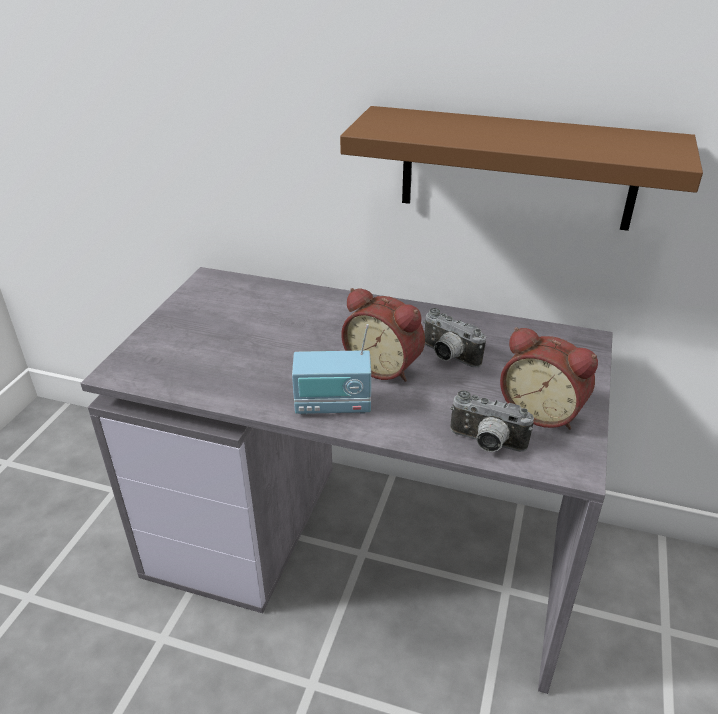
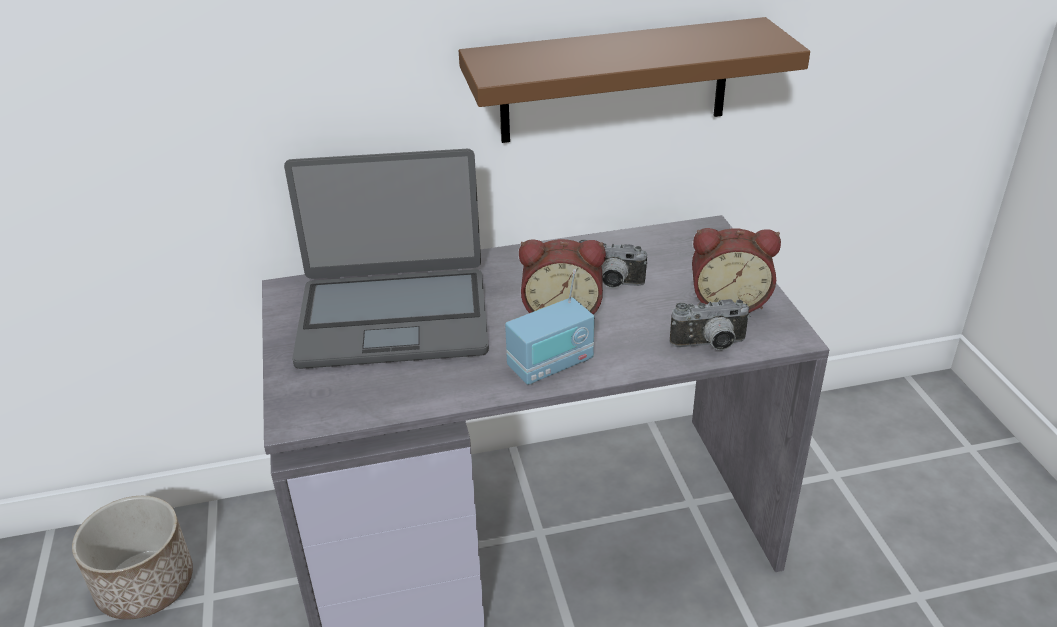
camera: 30 degrees left, 0 degrees up
(87, 464) = (145, 585): none -> planter
(256, 324) = (393, 318): none -> laptop

